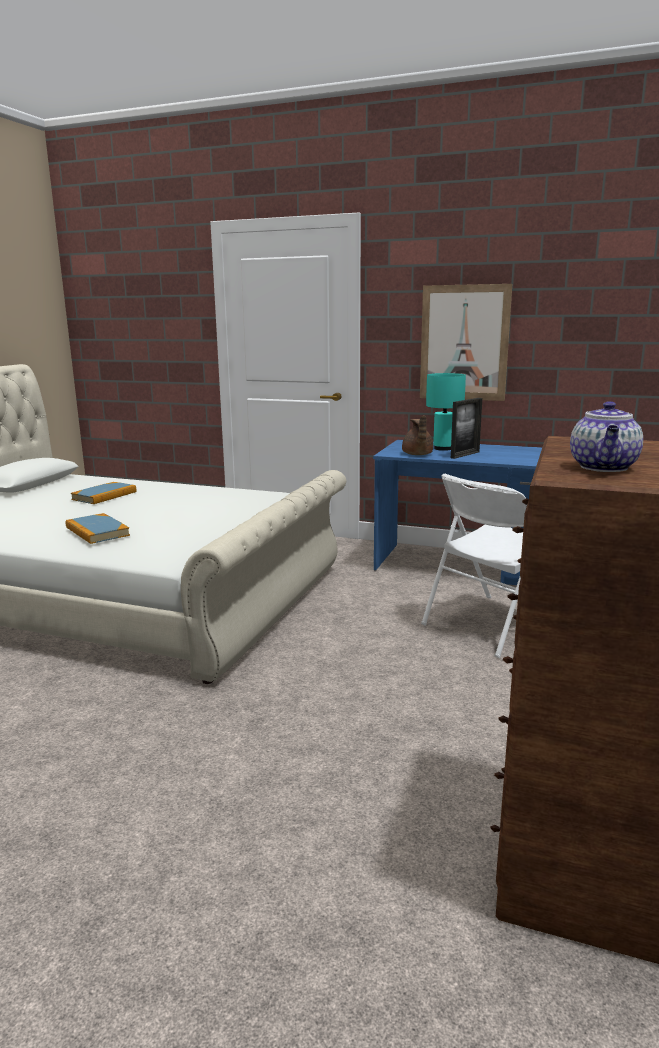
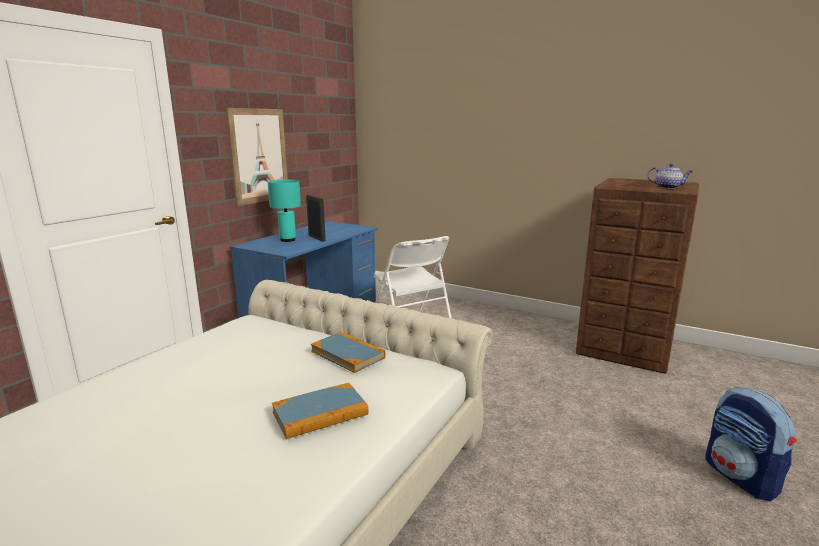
camera: 80 degrees left, 0 degrees up
(104, 496) = (114, 426): book -> book (348, 354)
(118, 936) = (741, 477): none -> backpack
(417, 454) = (300, 246): brown teapot -> none

